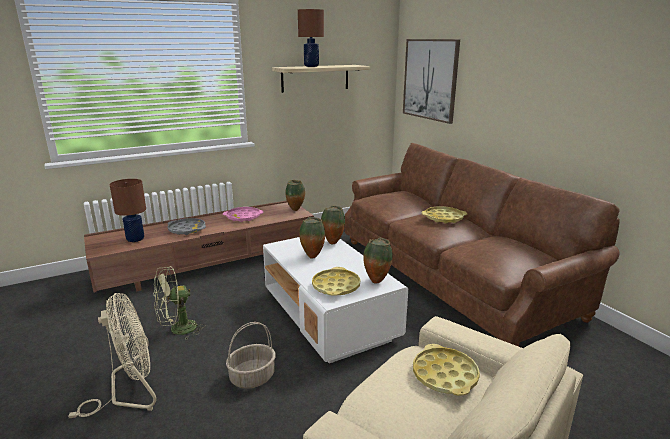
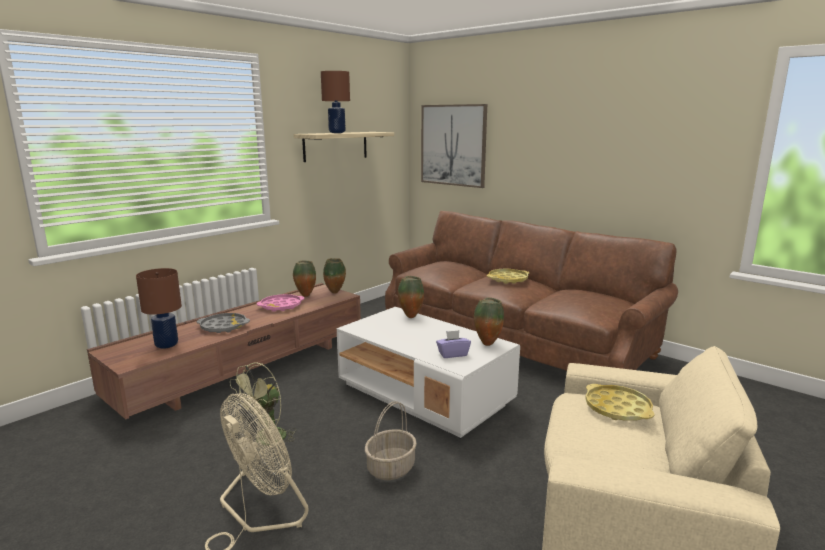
camera: 20 degrees left, 5 degrees down
(312, 256) = (402, 331): vase -> vase (305, 295)
(336, 286) = (452, 354): yellow tray -> purple tissue box

